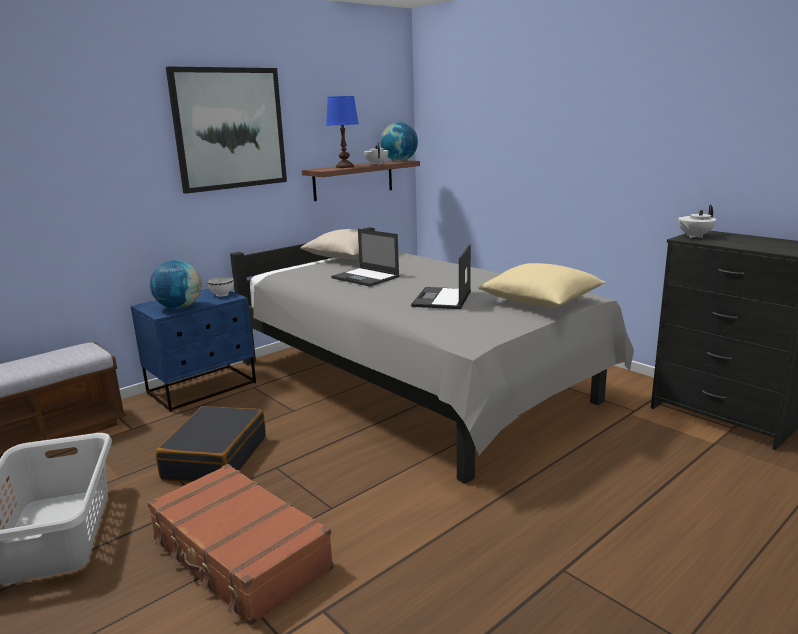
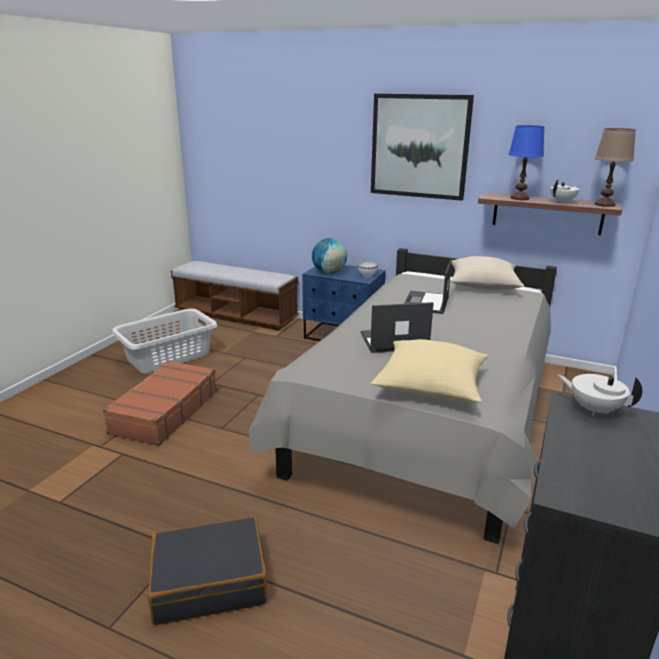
camera: 65 degrees right, 5 degrees up
(215, 458) = (258, 371): black suitcase -> black suitcase (209, 581)
(399, 161) = (605, 204): globe -> brown table lamp

